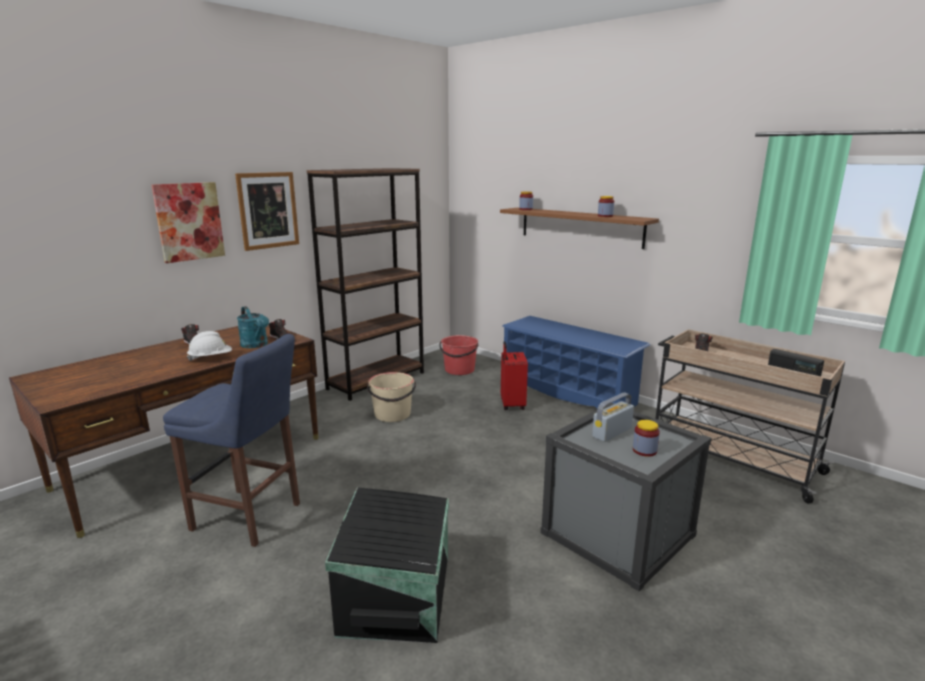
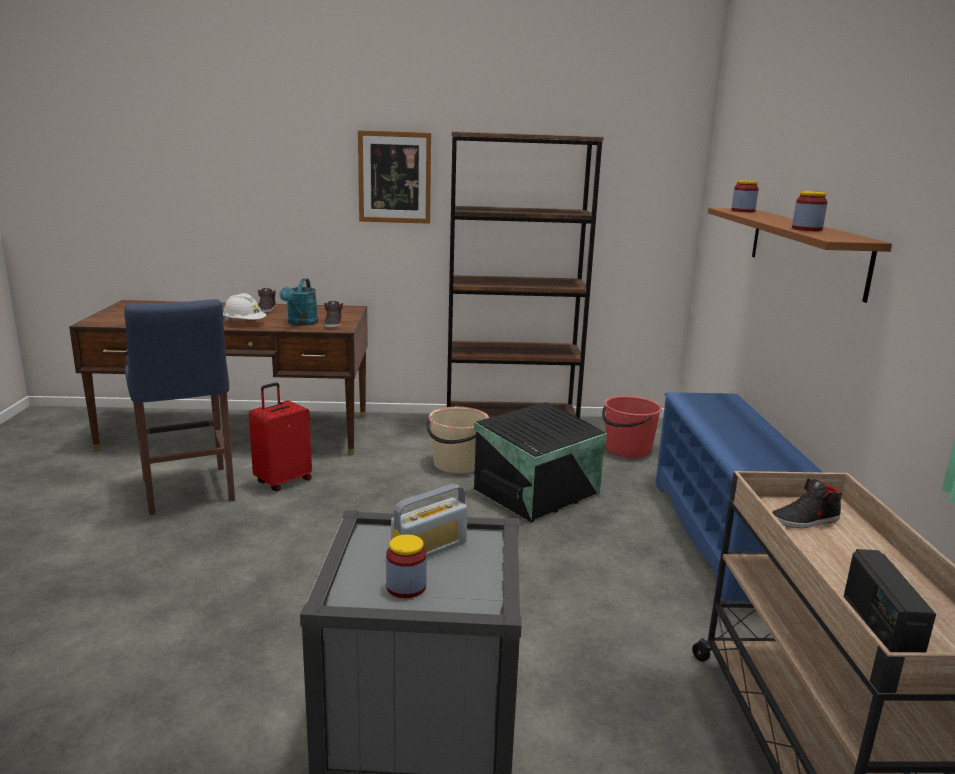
camera: 45 degrees right, 0 degrees up
(189, 221) = (300, 180): picture -> none
(398, 593) = (147, 614): black storage box -> black storage box (539, 492)
(511, 405) = (609, 513): red suitcase -> red suitcase (283, 481)
(612, 432) = (429, 549): radio -> radio turned 135 degrees clockwise

